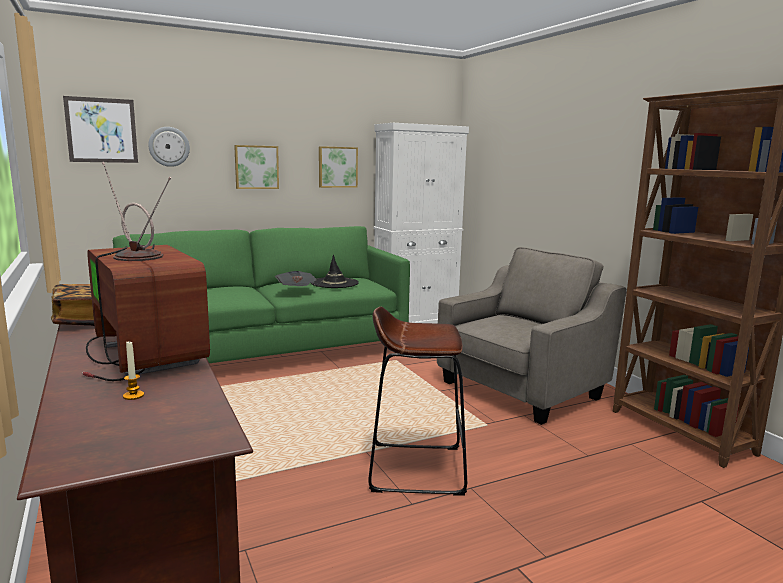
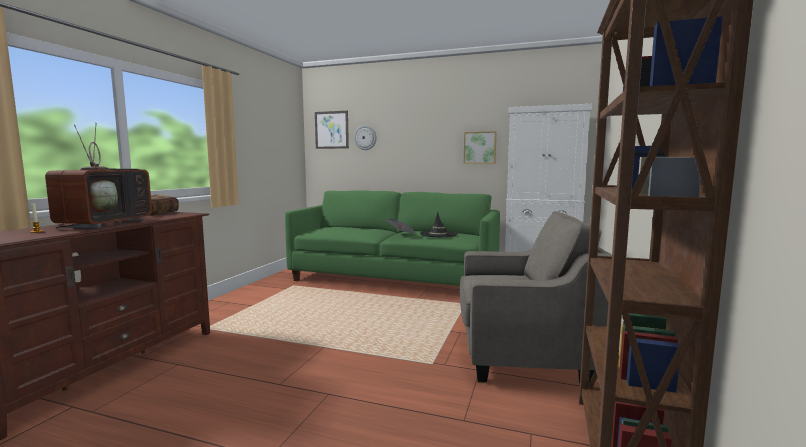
camera: 45 degrees right, 5 degrees down
(256, 167) = (418, 149): picture -> none
(416, 468) = (327, 367): brown stool -> none

